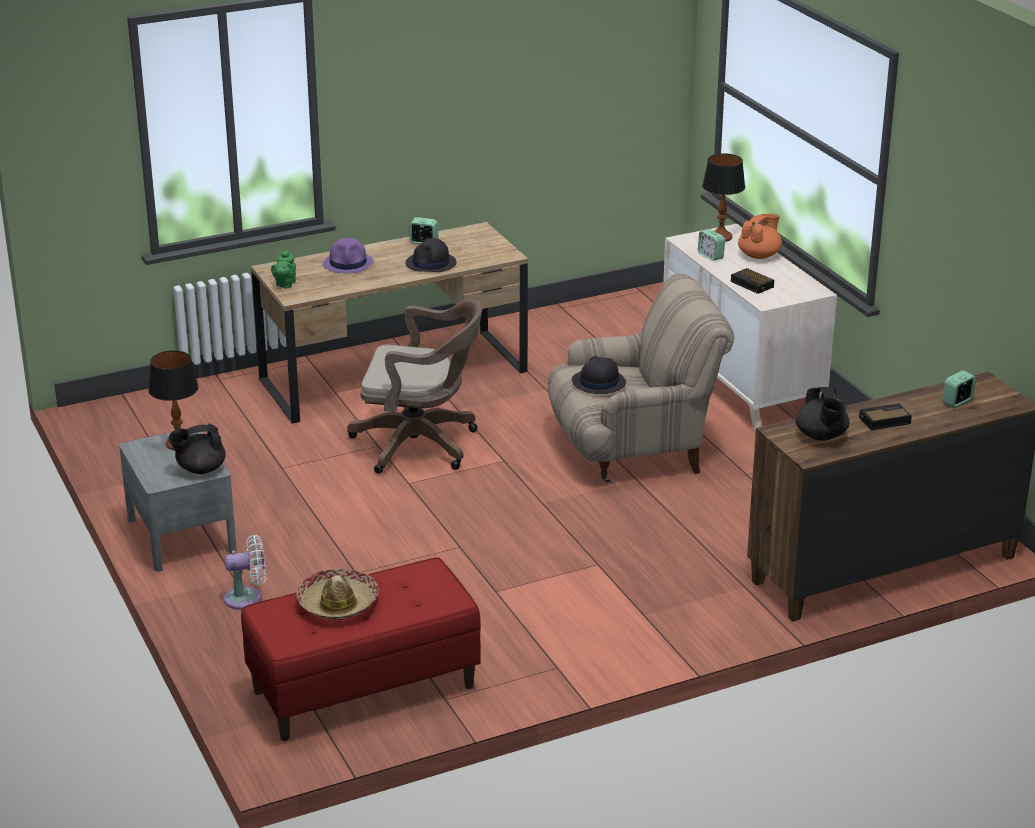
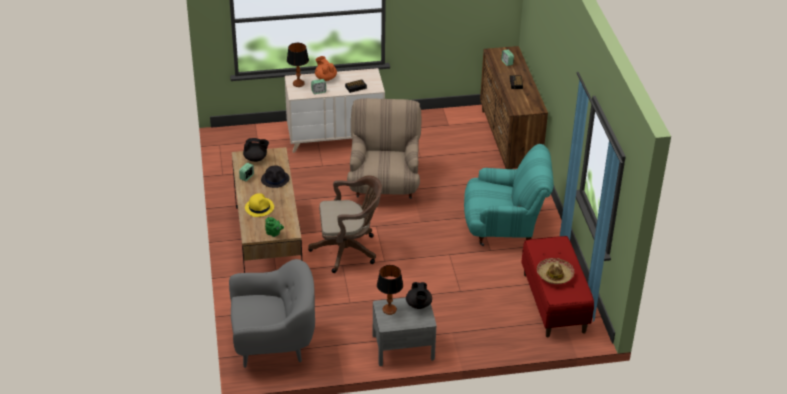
camera: 75 degrees left, 10 degrees up
(159, 419) = (273, 343): none -> grey armchair
(247, 598) = (469, 330): white fan -> none
(348, 264) = (259, 207): purple hat -> yellow hat
(421, 445) = (348, 250): brown office chair -> brown office chair turned 60 degrees clockwise
(577, 599) = (504, 228): none -> turquoise armchair
(598, 382) = (387, 163): black hat -> none
(821, 436) = (523, 101): black teapot -> black teapot (256, 158)

